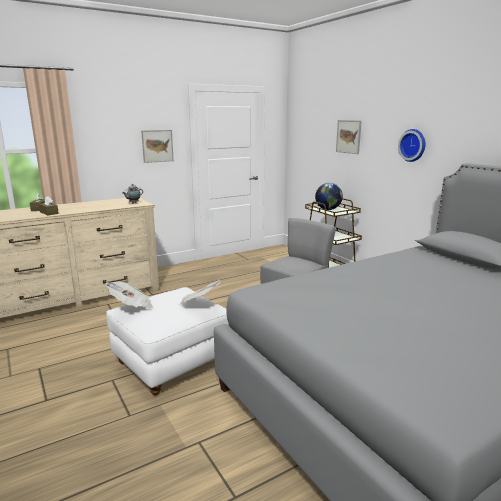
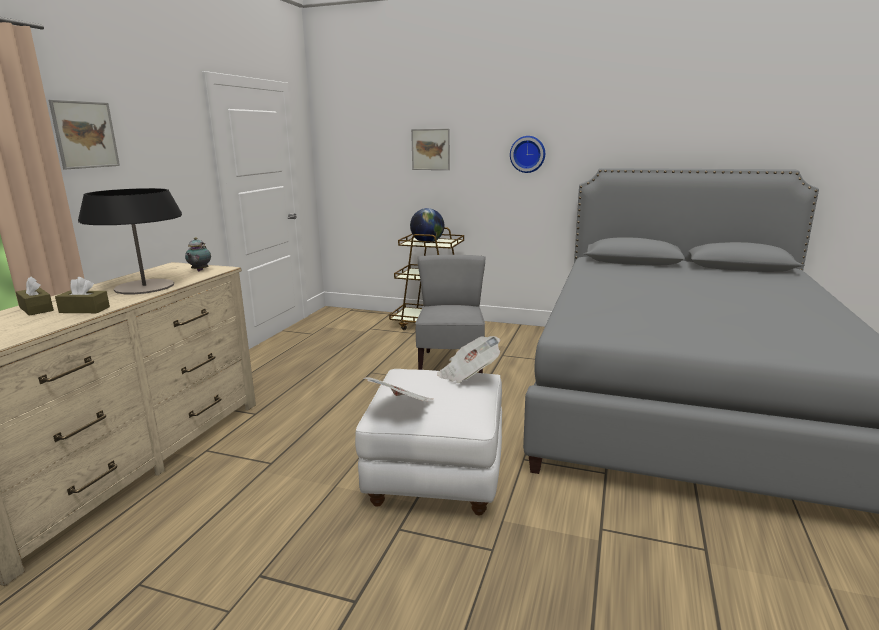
camera: 40 degrees left, 0 degrees up
(94, 207) = (144, 287): none -> table lamp
(157, 146) = (175, 174): picture -> picture (85, 135)

